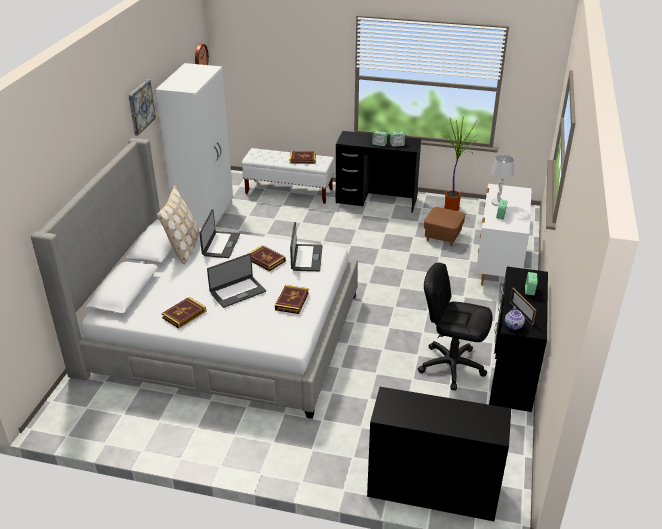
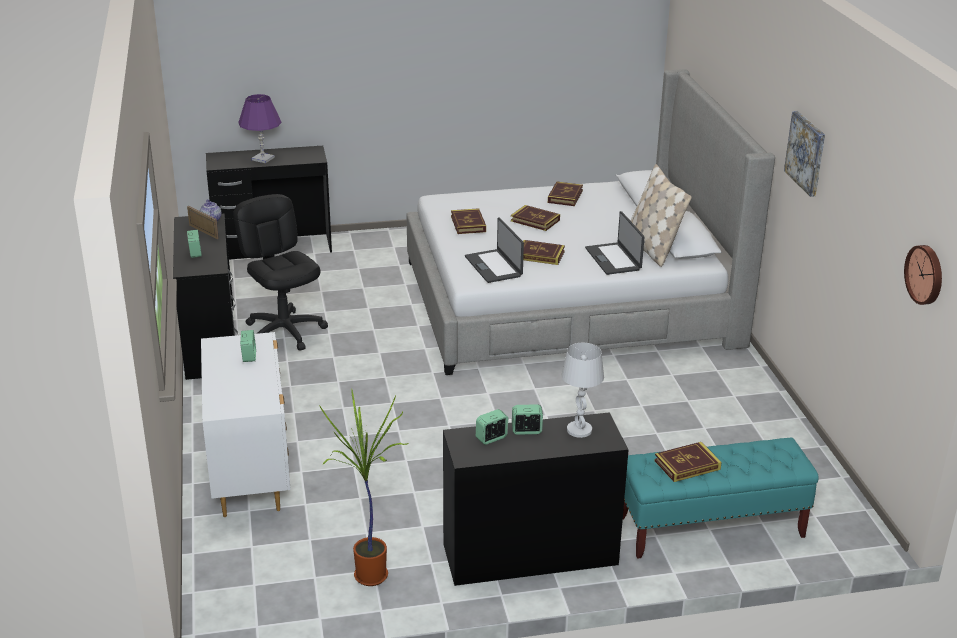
camera: 155 degrees right, 5 degrees down
(205, 217) = (782, 436): white wardrobe -> none
(237, 291) = (535, 220): laptop -> book
(289, 192) = (710, 528): white bench -> turquoise bench
(442, 236) = (363, 505): brown ottoman -> none
(445, 412) = (263, 159): none -> purple table lamp
(451, 366) = (285, 331): black office chair -> black office chair turned 120 degrees counterclockwise
(498, 202) = (258, 378): white table lamp -> white table lamp (579, 430)

